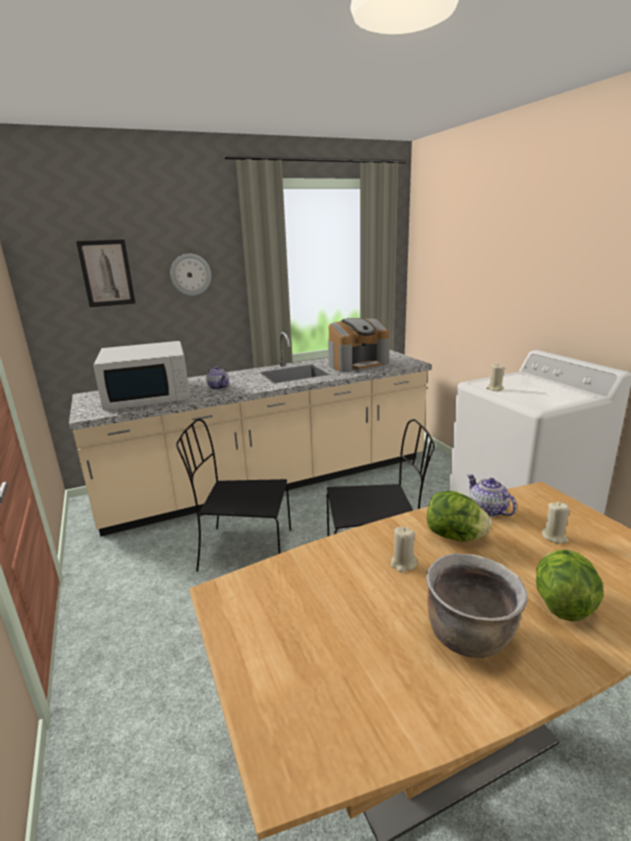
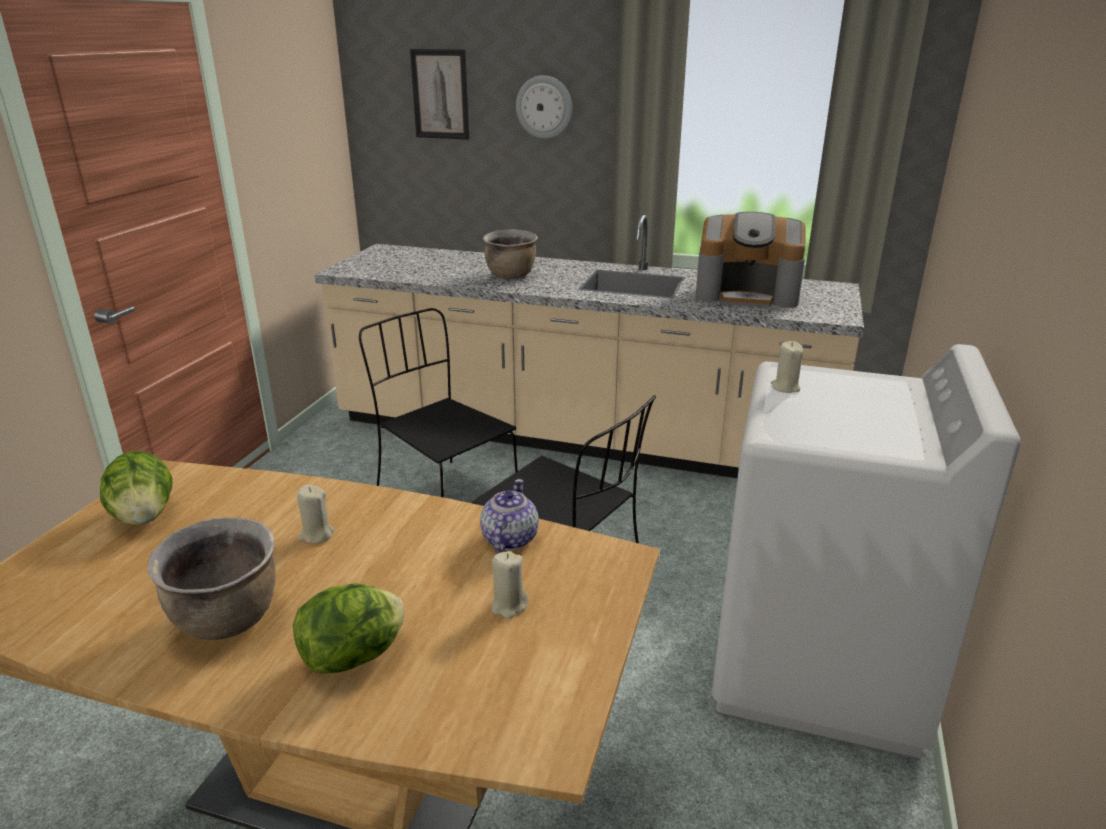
camera: 40 degrees right, 5 degrees up
(149, 395) = (430, 265): white microwave -> none
(218, 387) = (511, 276): teapot -> brown cooking pot
(455, 536) = (413, 542): lettuce -> lettuce (144, 516)

